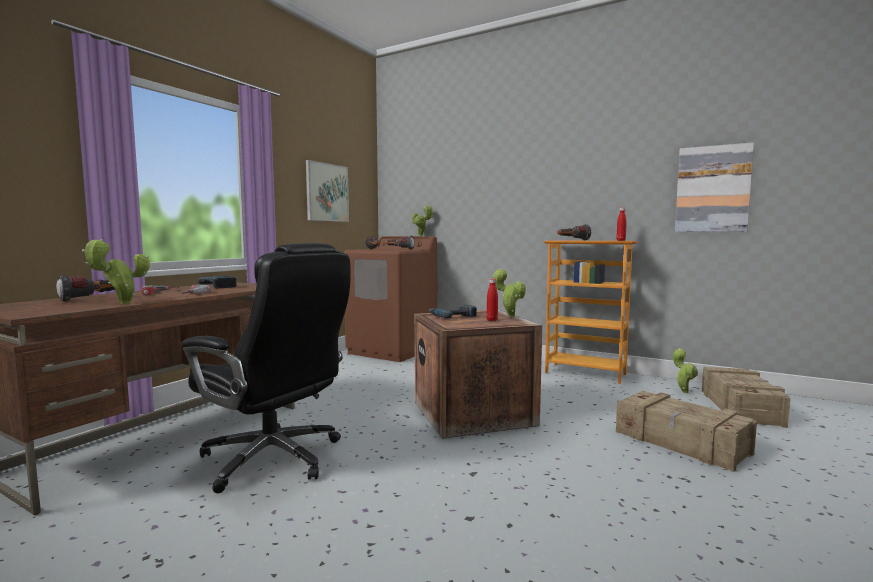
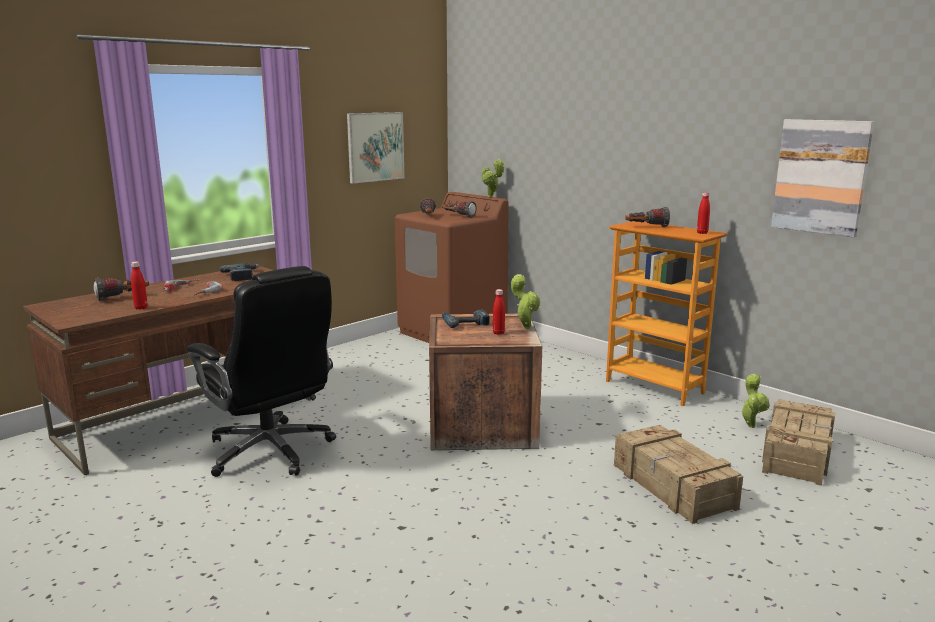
camera: 15 degrees right, 10 degrees up
(121, 303) = (141, 308): potted plant -> red bottle

